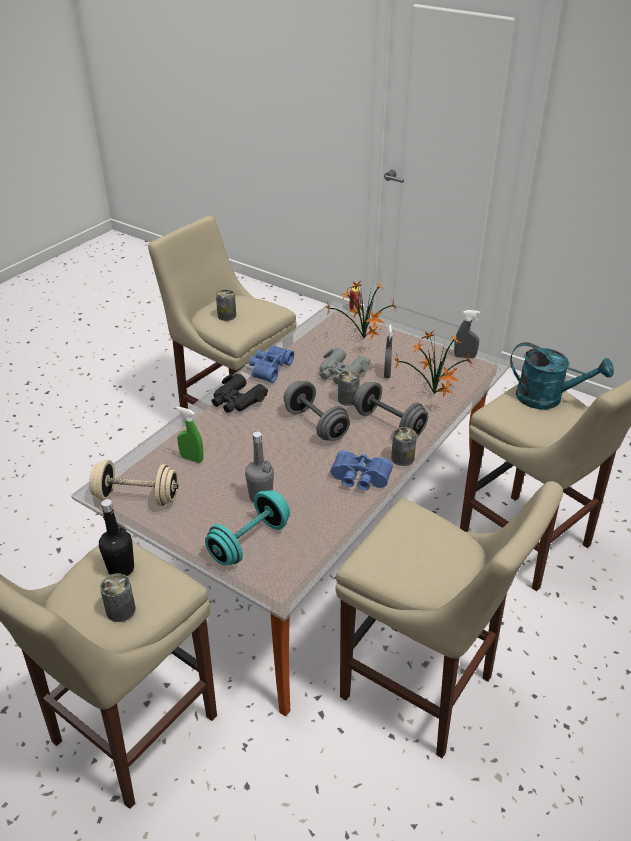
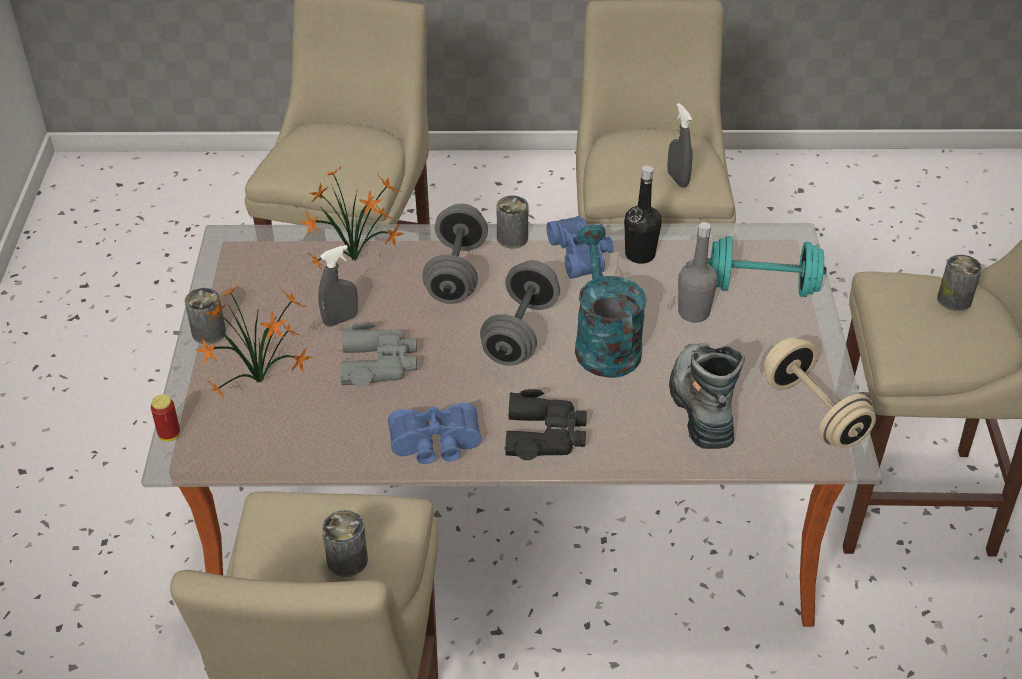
camera: 125 degrees left, 5 degrees up
(121, 568) = (919, 330): black bottle -> black bottle (640, 255)
(192, 458) = (701, 407): green spray bottle -> boot
(348, 399) = (437, 329): can -> can (209, 332)
(464, 356) = (233, 266): grey spray bottle -> grey spray bottle (677, 179)
(547, 398) = (307, 154): turquoise watering can -> turquoise watering can (604, 342)

